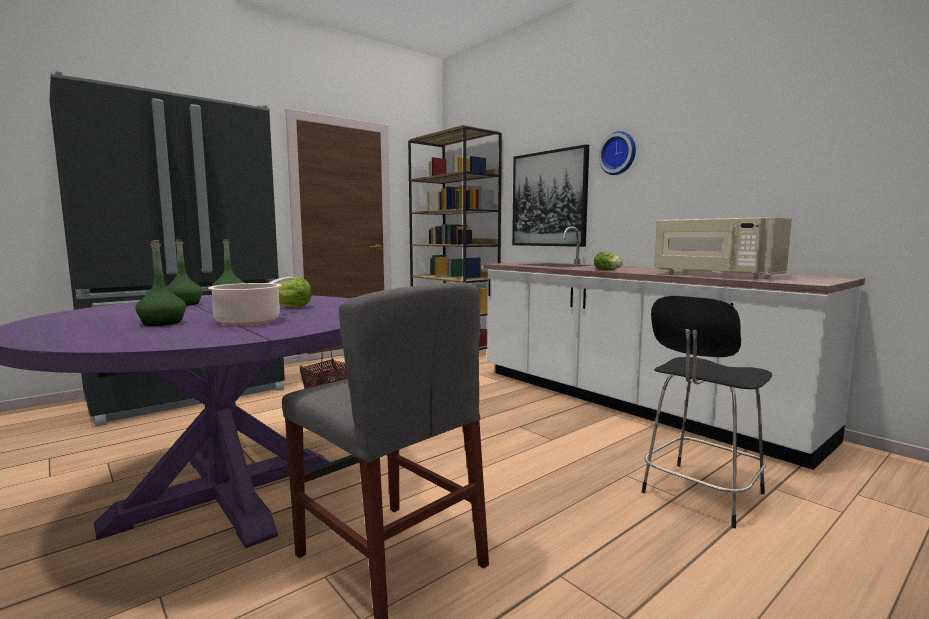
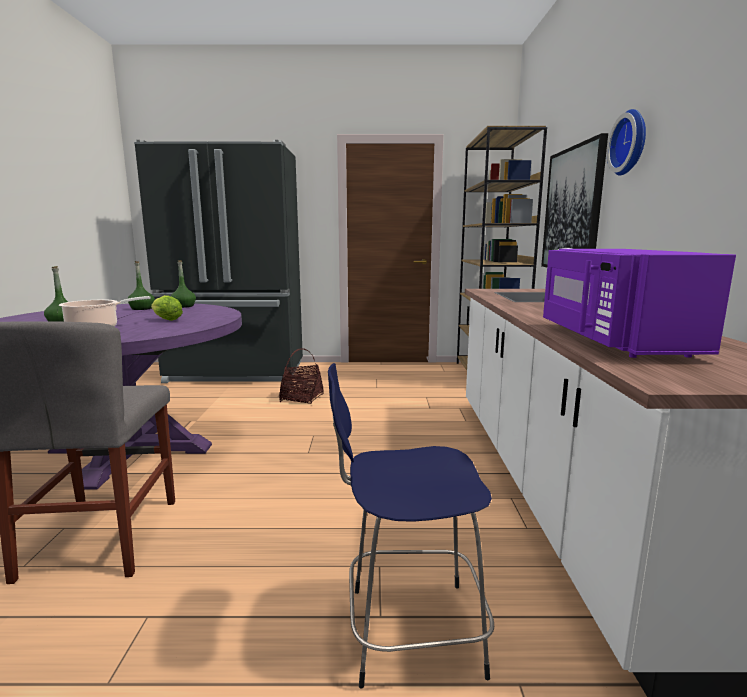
camera: 40 degrees right, 5 degrees up
(608, 270) = (525, 313): lettuce -> none
(700, 494) = (408, 630): black stool -> blue stool
(714, 275) = (612, 340): beige microwave -> purple microwave

